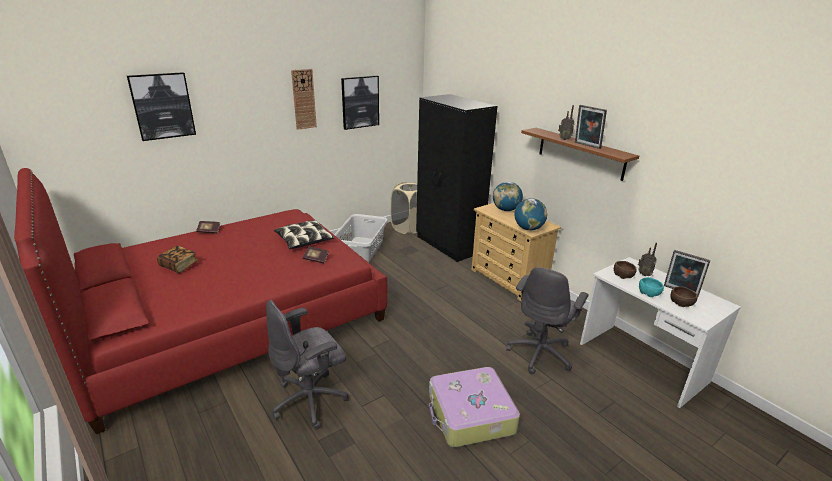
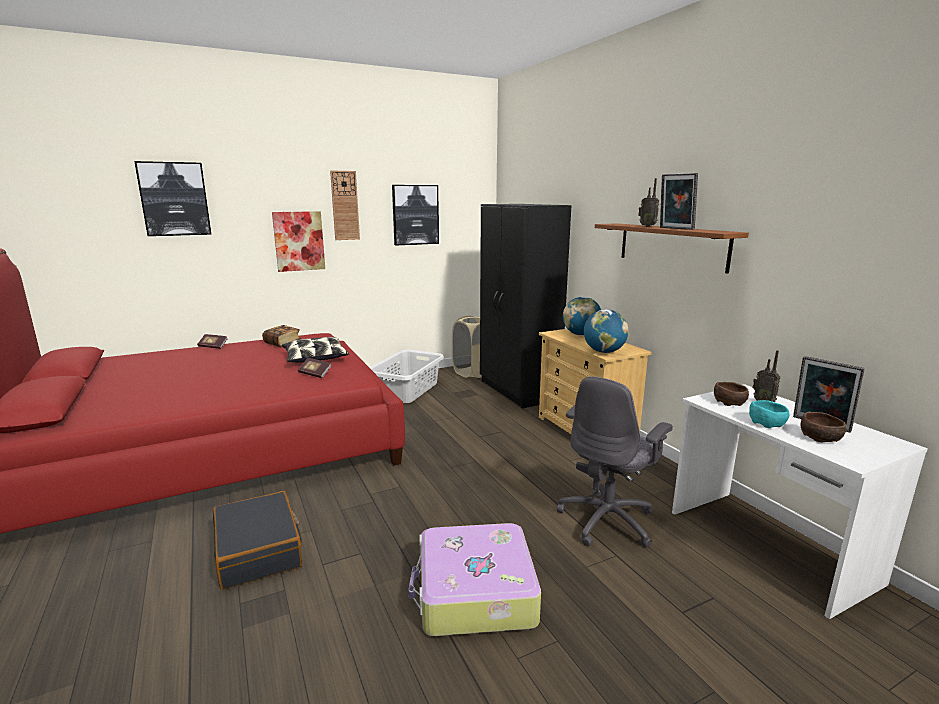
camera: 10 degrees right, 10 degrees down
(179, 266) = (153, 374): book -> book (282, 343)
(267, 133) = (299, 241): none -> picture
(311, 400) = (259, 550): grey office chair -> black suitcase

